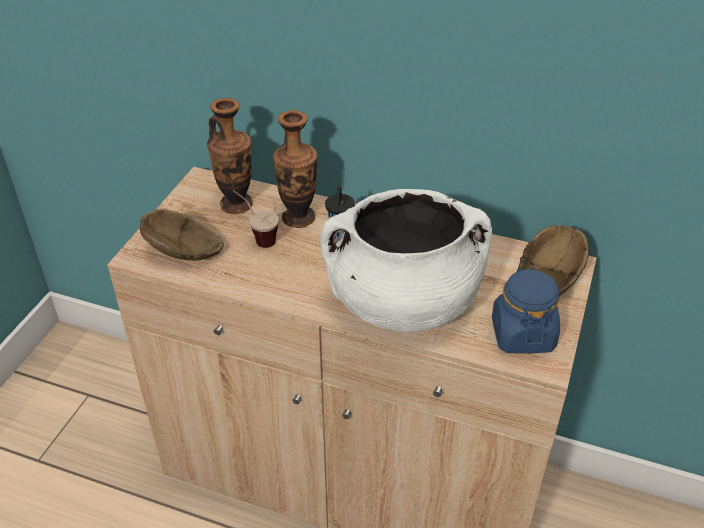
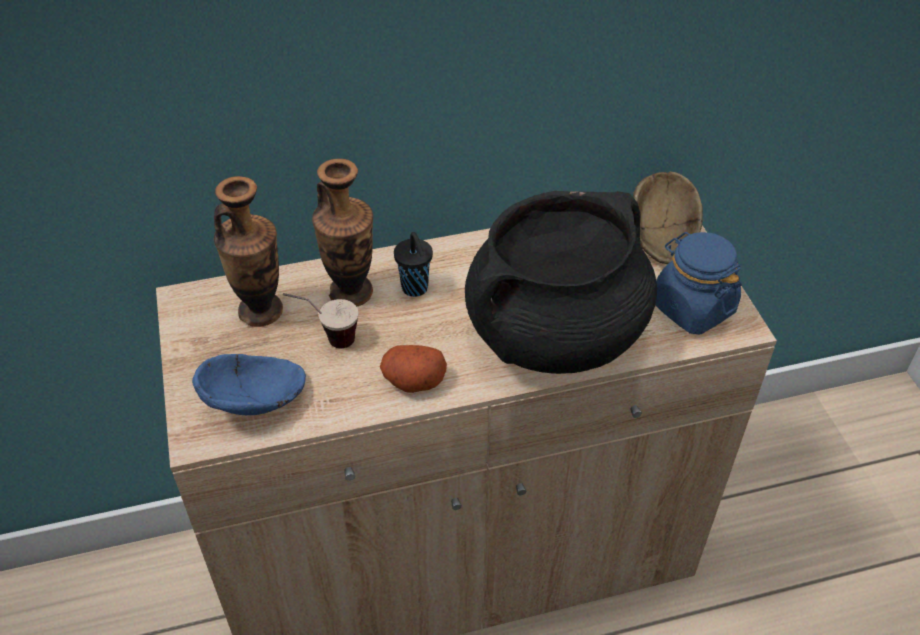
camera: 35 degrees left, 5 degrees up
(186, 253) = (259, 400): brown bowl -> blue bowl
(283, 285) = (412, 380): none -> potato
(403, 303) = (554, 334): white cooking pot -> black cooking pot

